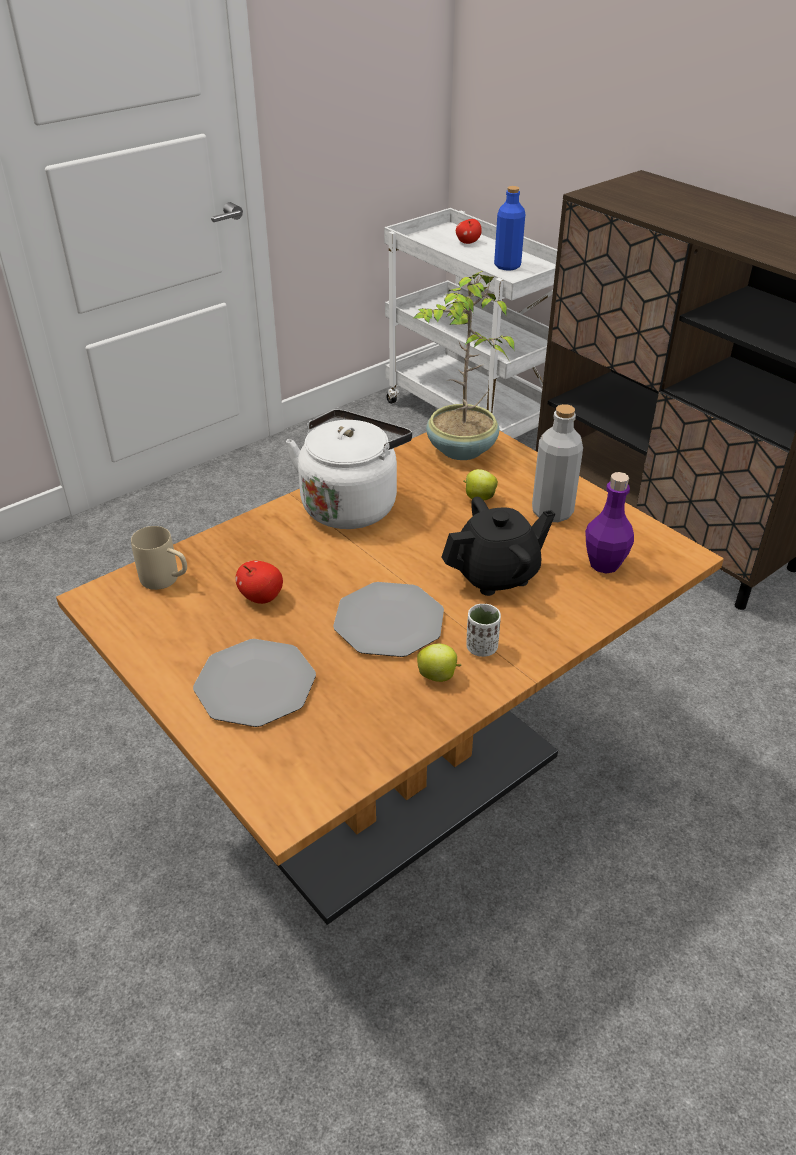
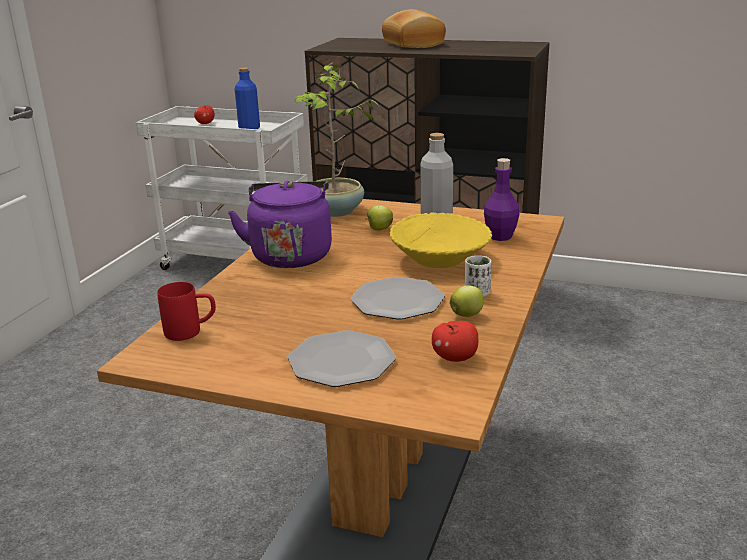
camera: 30 degrees left, 15 degrees down
(166, 580) = (191, 332): beige mug -> red mug
(261, 597) = (284, 317): apple -> apple (455, 358)
(351, 504) = (291, 255): white kettle -> purple kettle
(496, 575) = (440, 259): black teapot -> yellow bowl
(713, 212) = (412, 44): none -> bread

